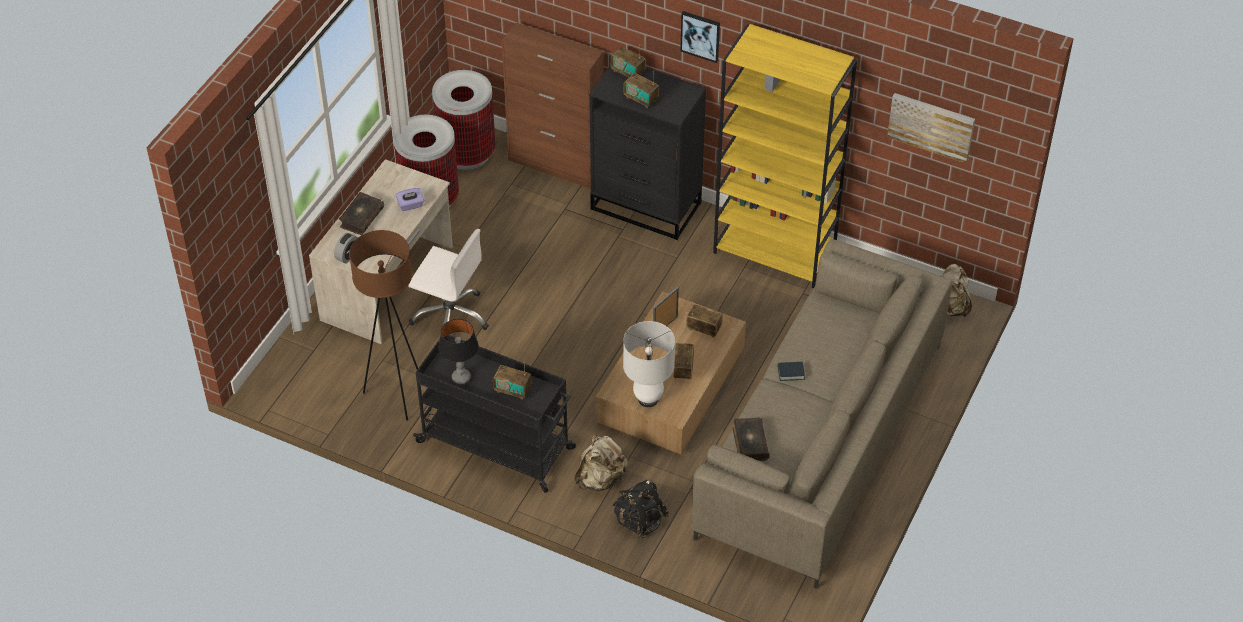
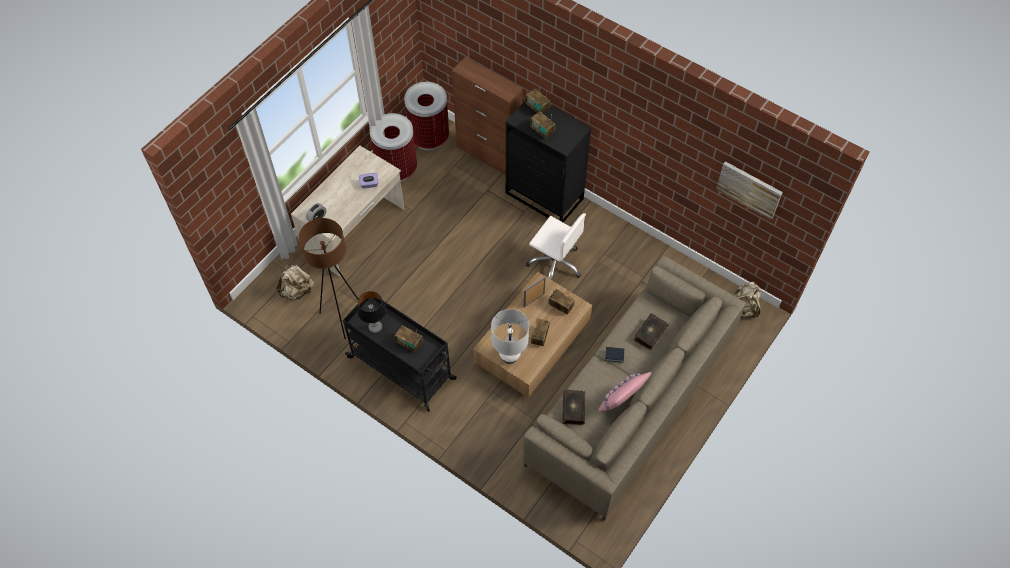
camera: 10 degrees right, 10 degrees up
(361, 218) = (333, 189): book -> book (649, 333)
(450, 316) = (392, 262): white office chair -> white office chair (555, 263)
(601, 479) = (469, 406): beige backpack -> beige backpack (297, 291)
(639, 521) = (489, 445): black backpack -> none
(700, 35) = (590, 92): picture -> none
(775, 252) = (628, 245): yellow bookcase -> none
(813, 426) = (622, 402): none -> pink pillow

